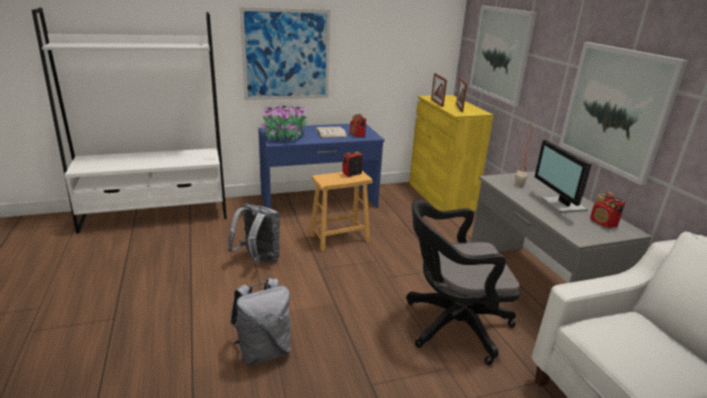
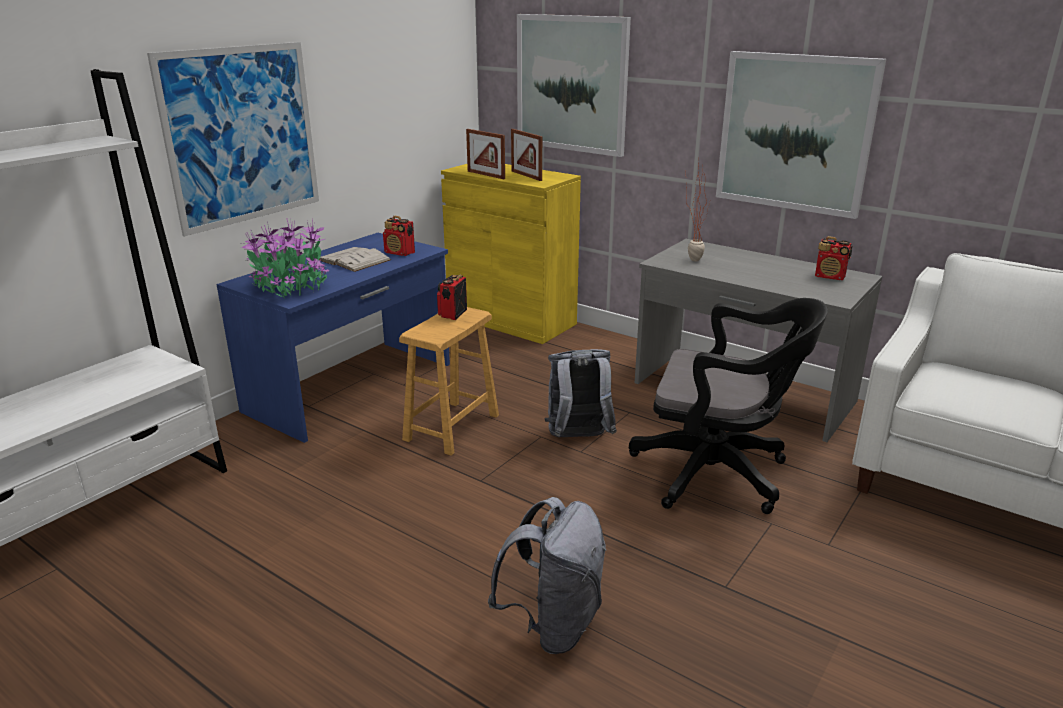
camera: 35 degrees left, 0 degrees up
(258, 261) = (374, 510): grey backpack -> grey backpack (578, 438)
(451, 325) = (718, 474): black office chair -> black office chair turned 120 degrees counterclockwise
(562, 205) = (769, 270): monitor -> none

